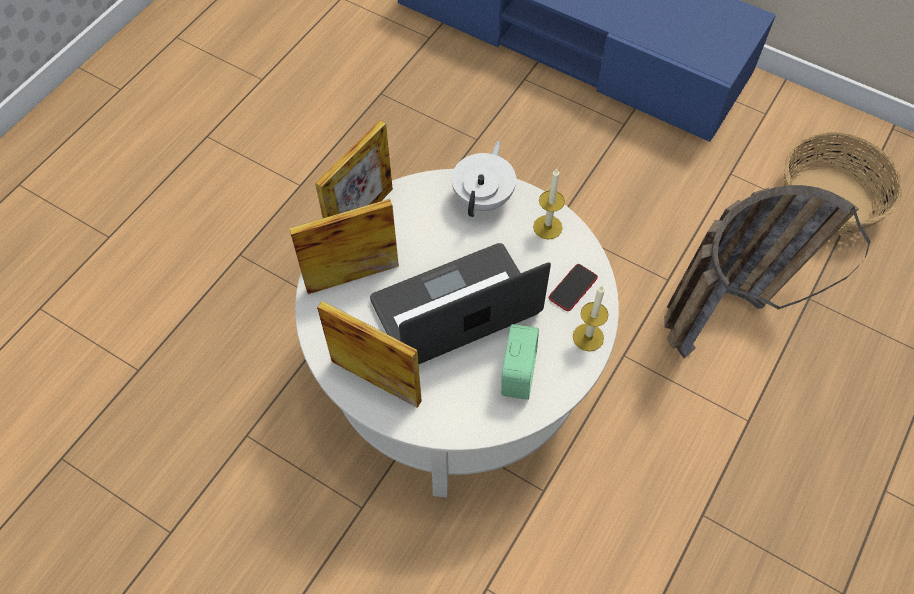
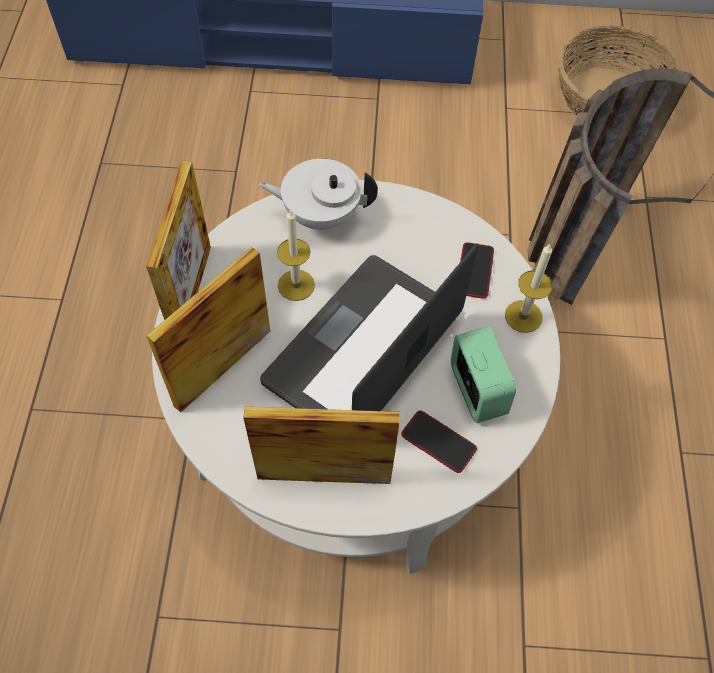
camera: 30 degrees left, 0 degrees up
(468, 396) = (438, 442): none -> phone
(484, 198) = (320, 215): white teapot -> white teapot turned 75 degrees counterclockwise
(547, 227) = (408, 217): candle -> candle (296, 285)

